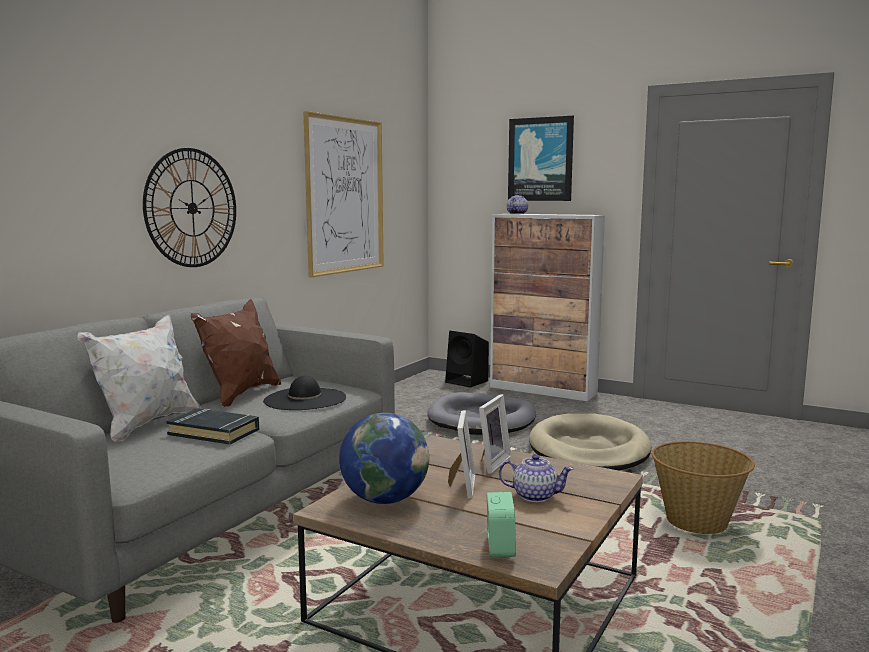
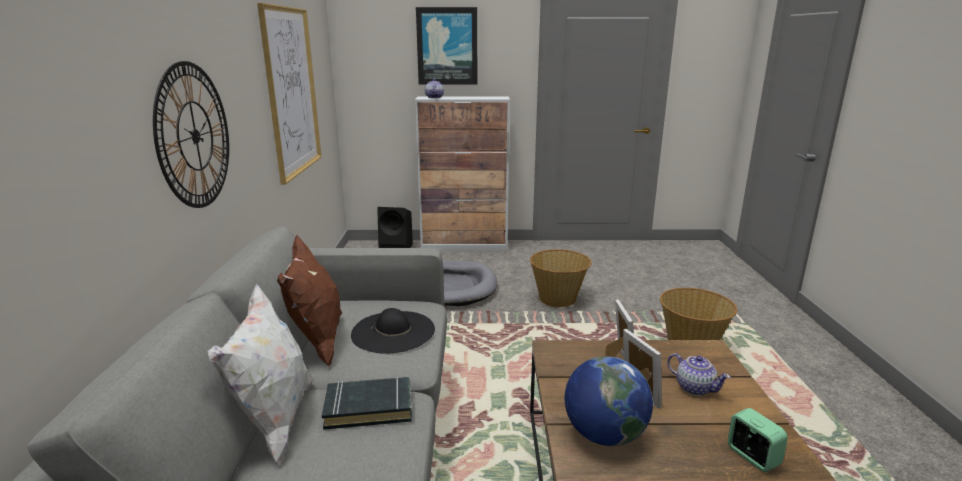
camera: 30 degrees left, 10 degrees up
(534, 496) = (694, 387): teapot -> teapot turned 60 degrees clockwise
(588, 449) = (558, 299): beige dog bed -> basket

